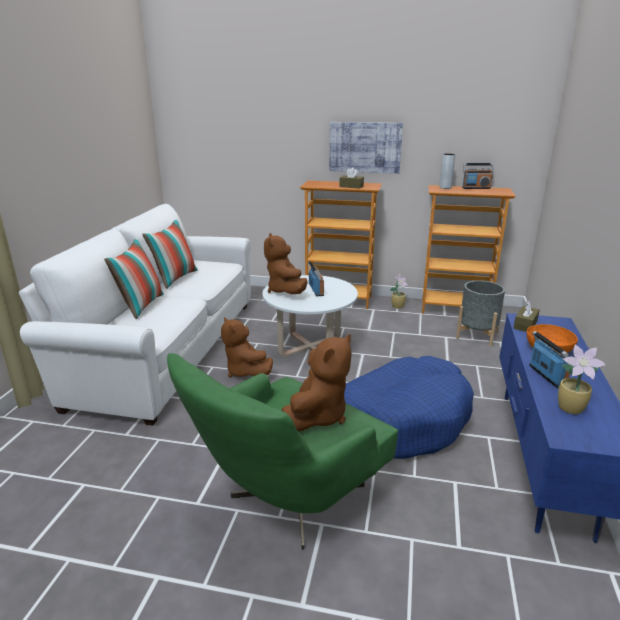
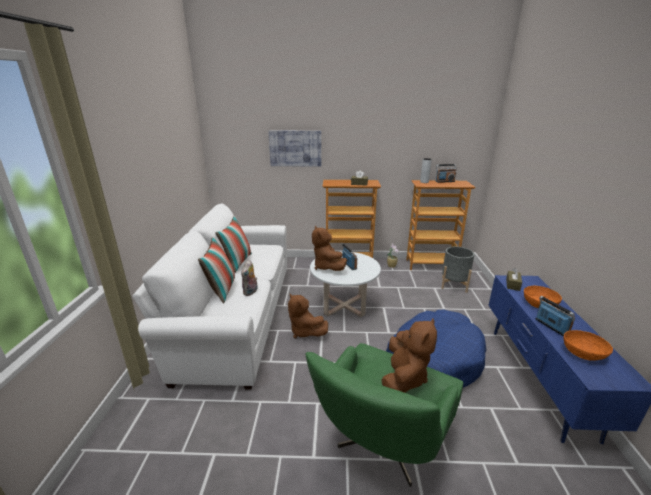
camera: 10 degrees left, 0 degrees up
(175, 310) = (251, 292): none -> plush toy
(365, 147) = (365, 155): picture -> picture (295, 148)
(571, 409) = (583, 353): potted plant -> orange bowl

